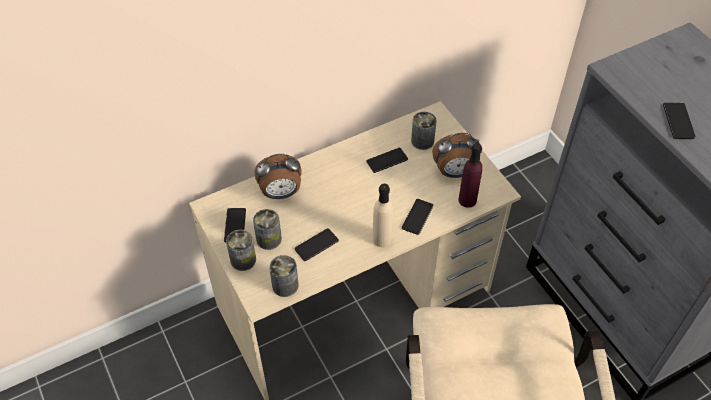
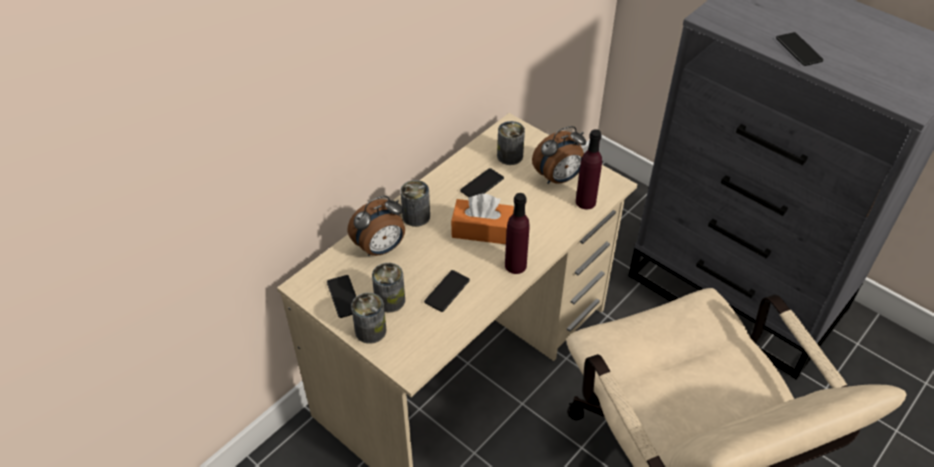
camera: 20 degrees left, 5 degrees down
(285, 285) = (432, 344): can -> can (416, 216)
(368, 201) = (482, 230): none -> orange tissue box
(381, 239) = (515, 265): beige bottle -> purple bottle
(417, 217) = (542, 232): phone -> none

